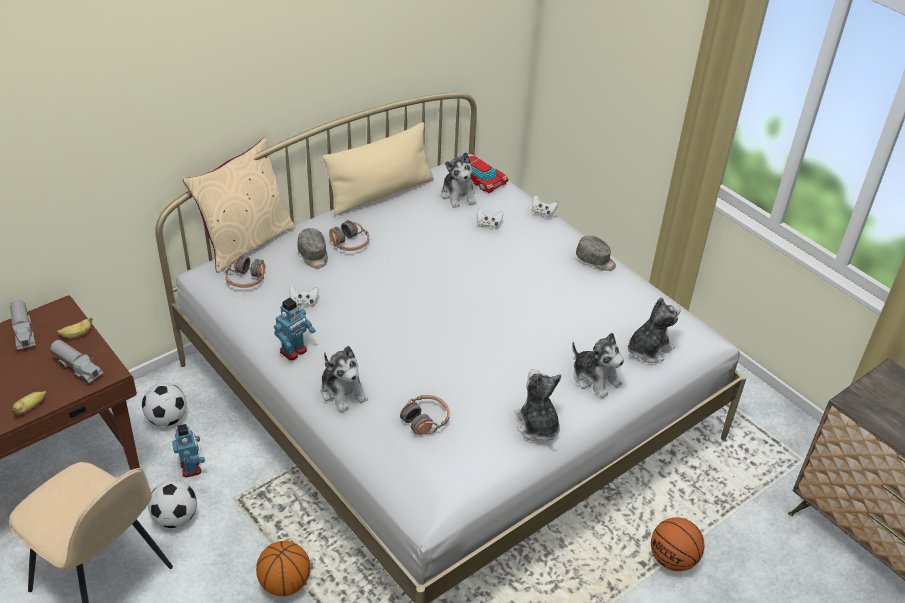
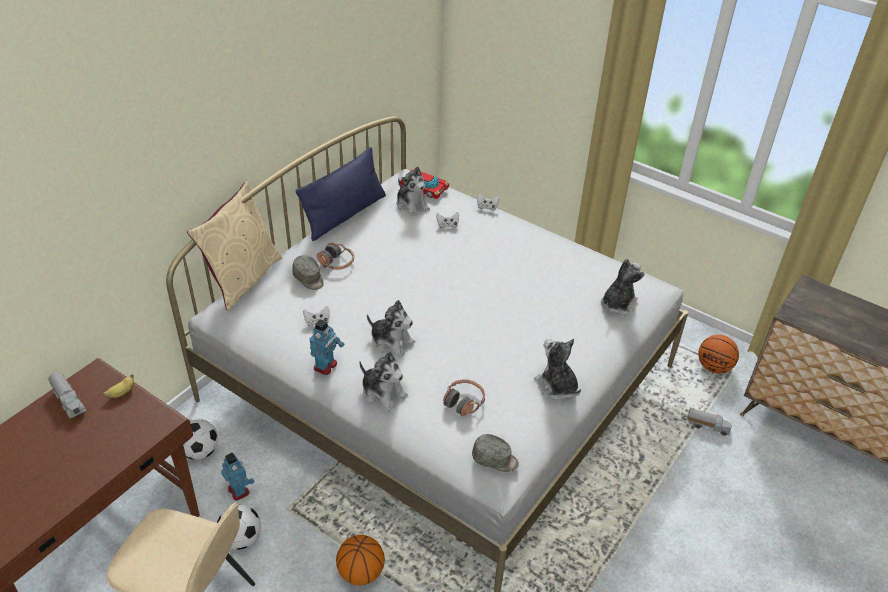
camera: 15 degrees left, 0 degrees up
(30, 408) = (103, 470): banana -> none
(78, 368) = (136, 423): toy truck -> toy truck (707, 426)
(246, 279) = (257, 311): headphones -> none
(381, 193) = (345, 215): beige pillow -> blue pillow
(595, 260) = (546, 239): grey cap -> grey cap (495, 459)
(595, 378) = (586, 337): plush toy -> plush toy (391, 342)
(672, 559) = (668, 472): basketball -> basketball (714, 367)

